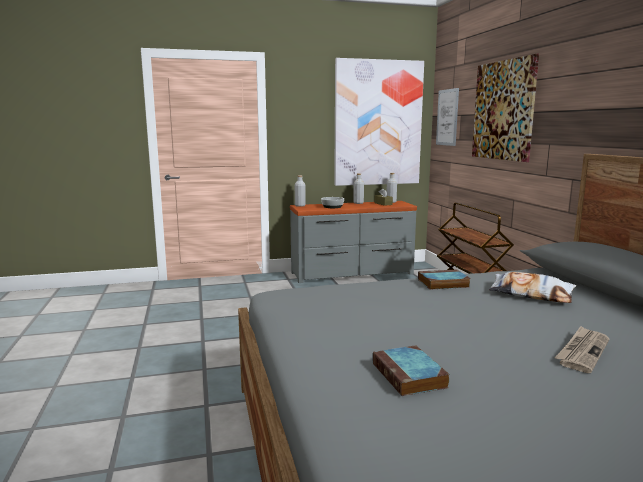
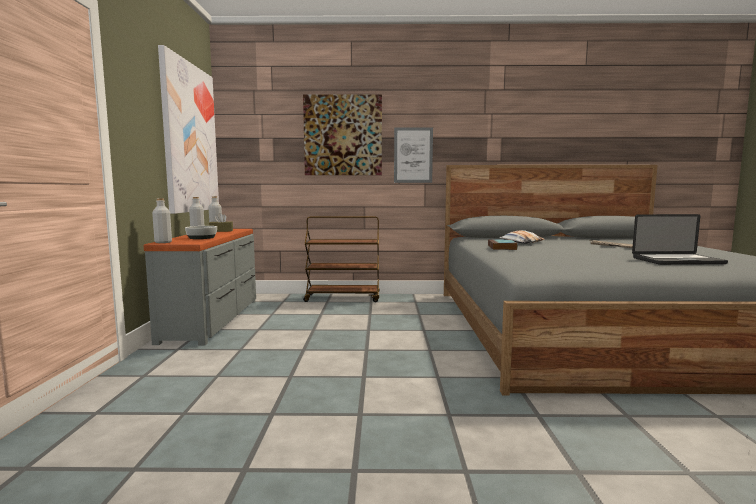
camera: 75 degrees left, 5 degrees down
(410, 376) = (677, 261): book -> laptop
(447, 117) = (250, 139): picture -> picture (413, 155)

